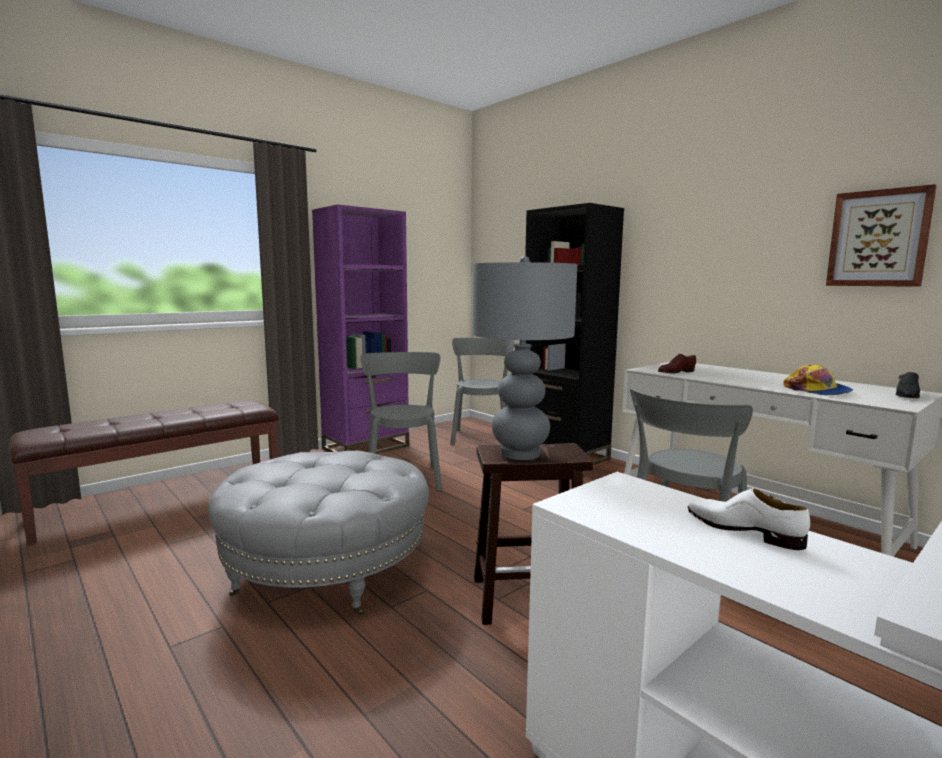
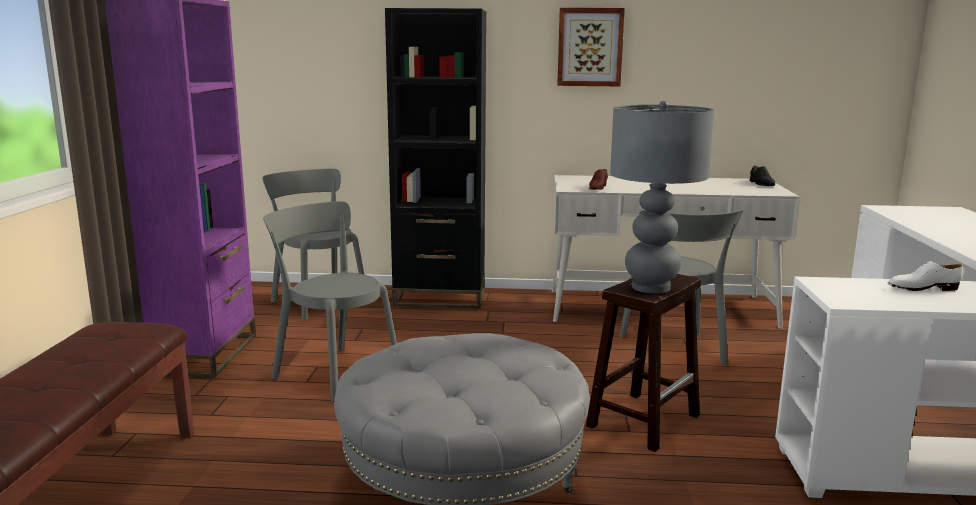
camera: 45 degrees left, 5 degrees up
(817, 391) = (718, 189): cap -> none
(878, 238) = (722, 59): picture -> picture (590, 47)

